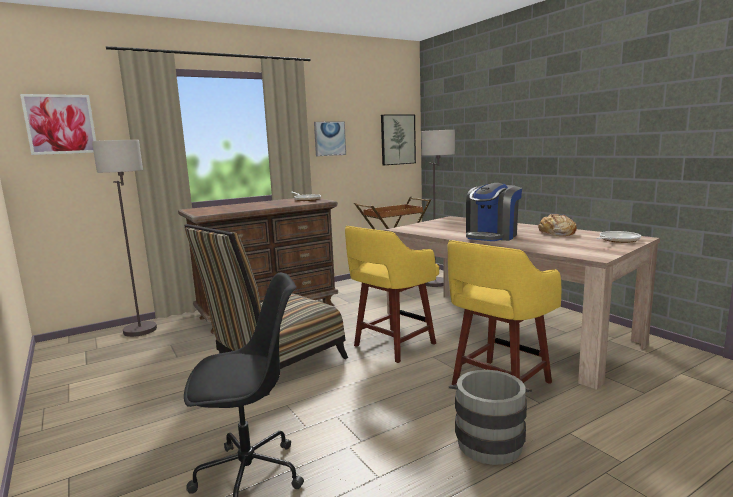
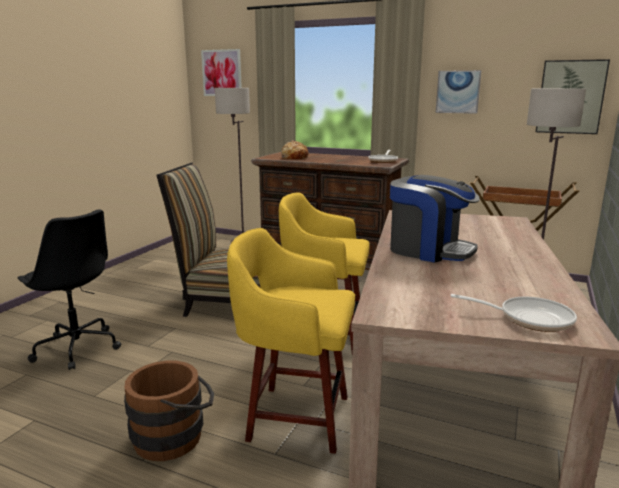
camera: 55 degrees right, 5 degrees up
(488, 440) = (175, 436): grey bucket -> brown bucket
(492, 236) = (429, 250): coffee machine -> coffee machine turned 150 degrees counterclockwise
(556, 233) = (511, 277): bread -> bread (294, 157)

